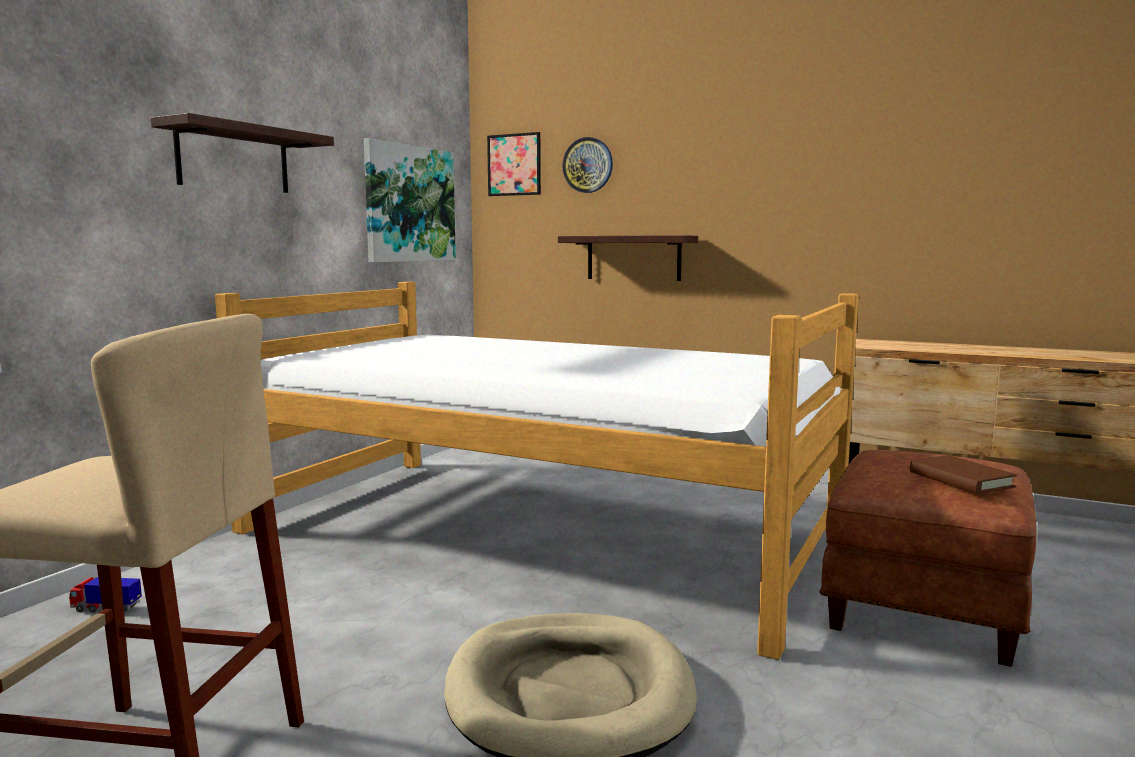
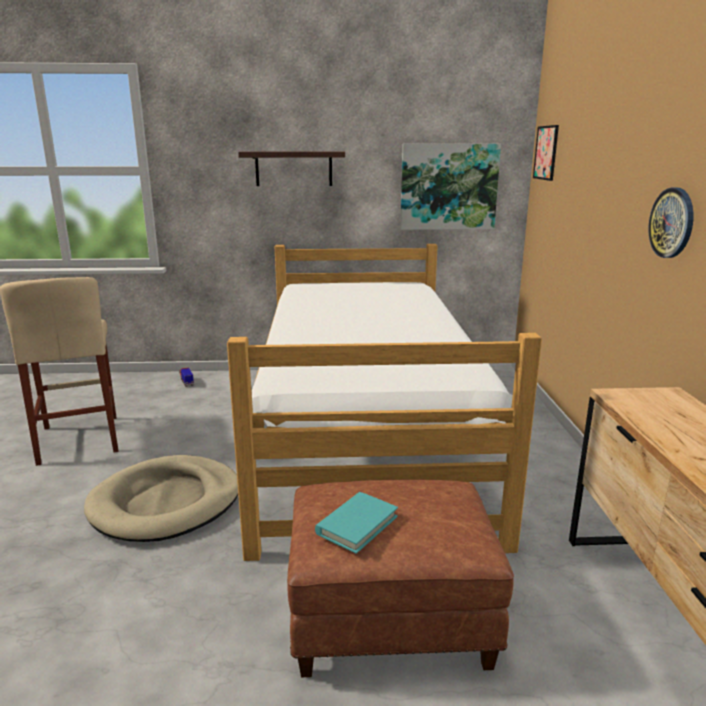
camera: 60 degrees right, 10 degrees up
(588, 165) = (573, 158): wall clock -> wall clock (672, 223)
(633, 258) = (582, 249): shelf -> none
(960, 479) = (357, 525): brown book -> turquoise book

